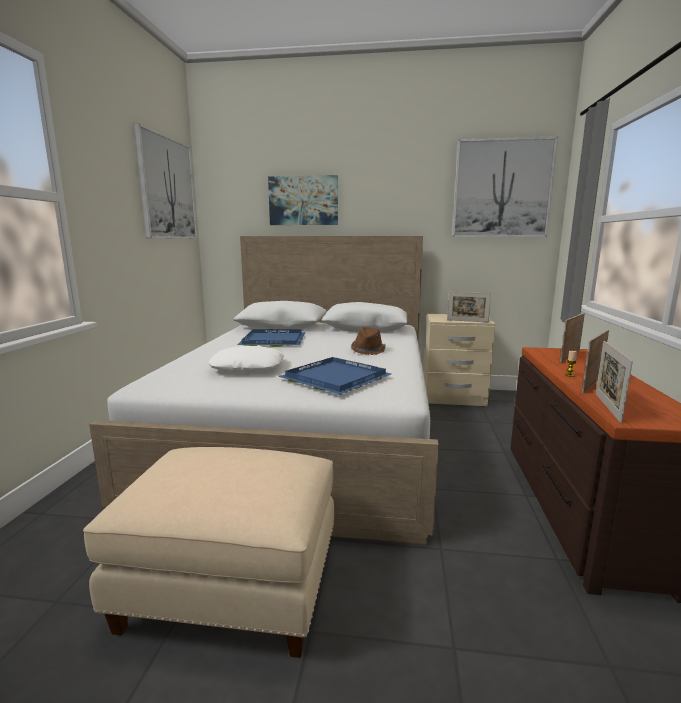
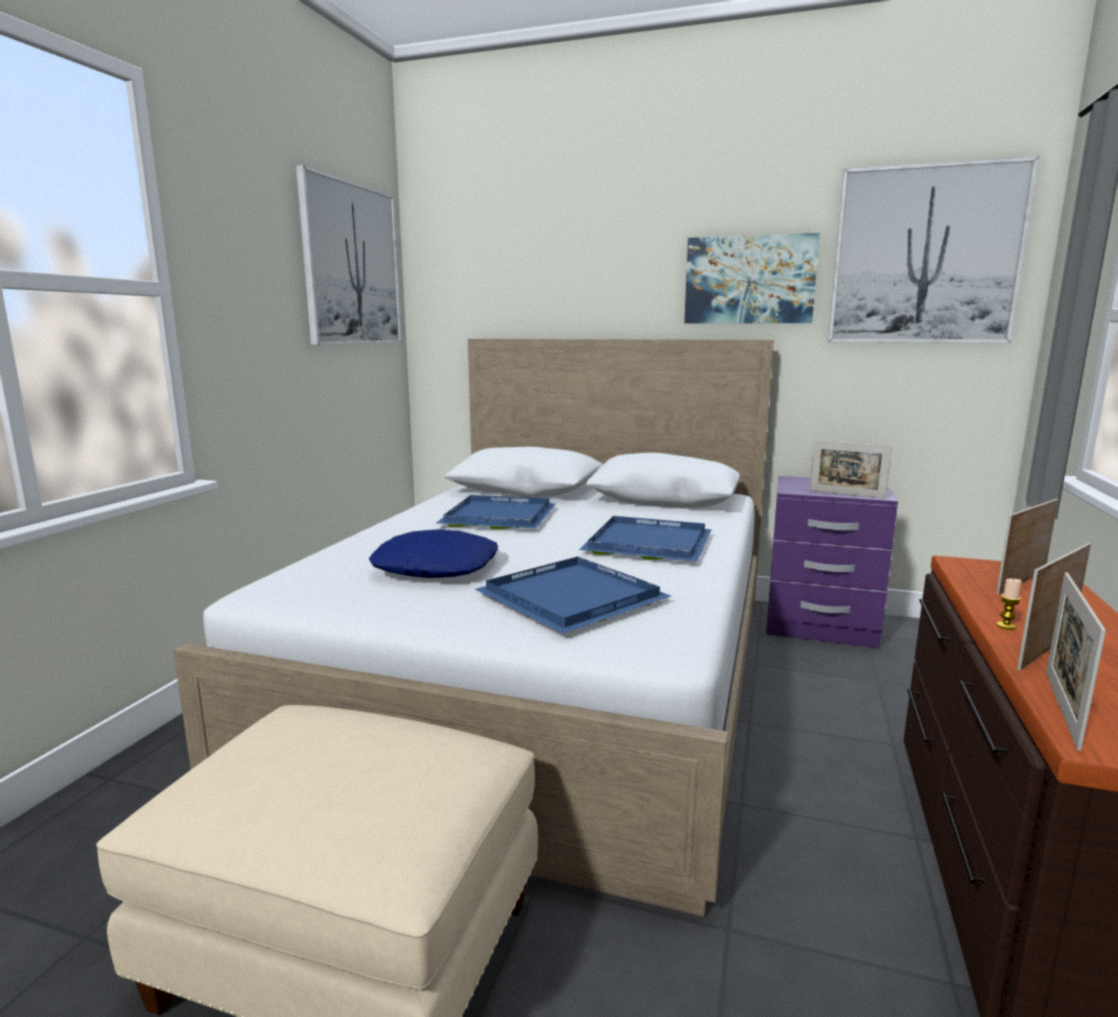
camera: 10 degrees right, 0 degrees up
(248, 367) = (436, 567): white pillow -> blue pillow
(303, 201) = (571, 280): picture -> picture (749, 280)
(368, 350) = (651, 544): brown hat -> blue tray
(453, 397) = (819, 626): beige nightstand -> purple nightstand

